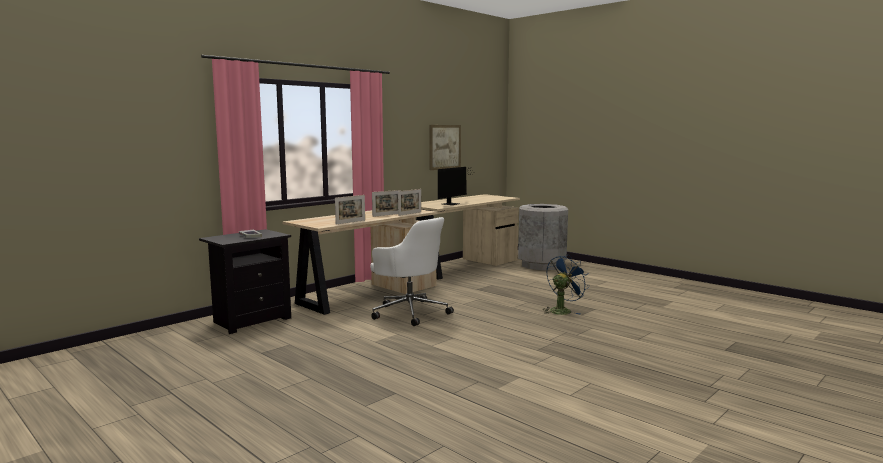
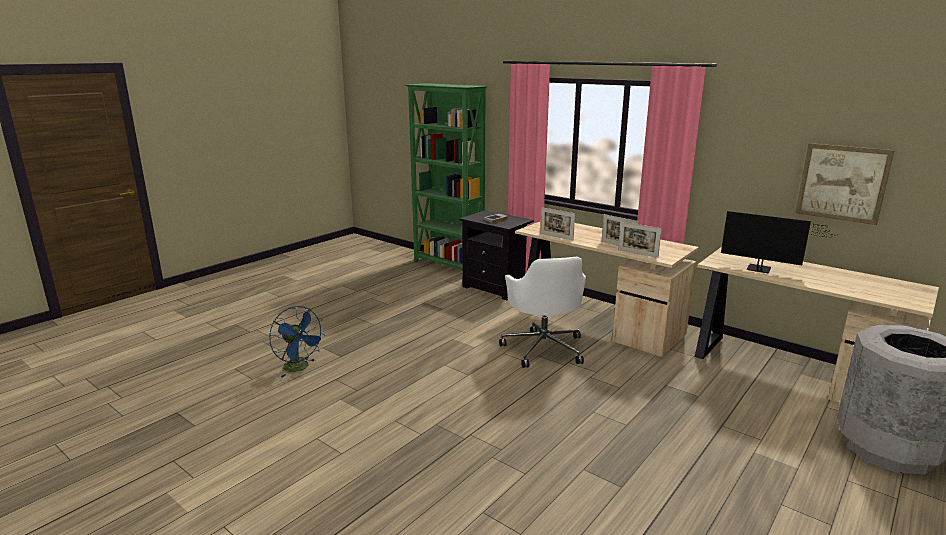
camera: 85 degrees right, 10 degrees up
(141, 339) = (448, 266): none -> green bookcase
(409, 312) = (543, 348): white office chair -> white office chair turned 45 degrees counterclockwise
(562, 310) = (597, 453): blue fan -> blue fan (300, 368)

